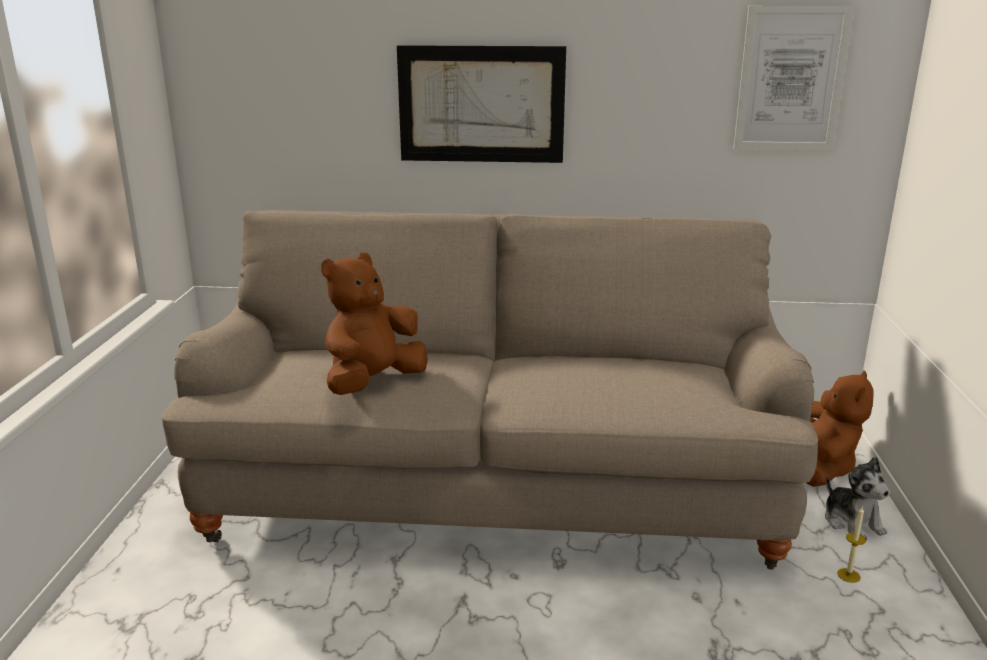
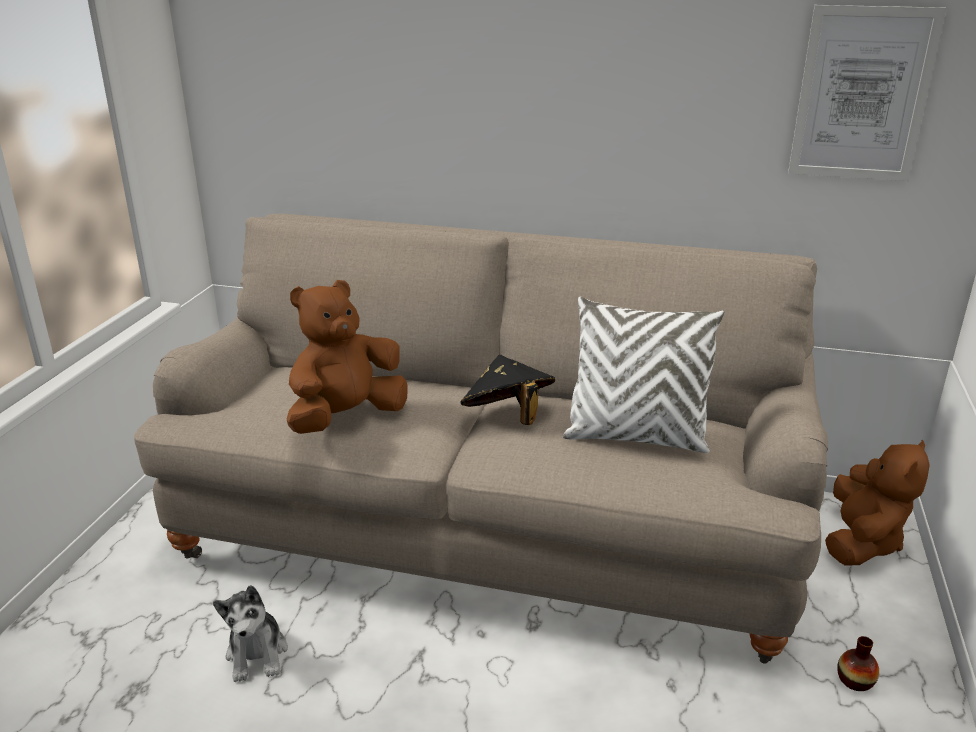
camera: 10 degrees right, 5 degrees up
(481, 104) = (502, 110): picture -> none
(520, 373) = (507, 418): none -> black hat
(640, 378) = (635, 437): none -> white pillow
(848, 575) = (855, 681): candle -> vase
(852, 523) = (879, 615): plush toy -> plush toy (257, 654)

